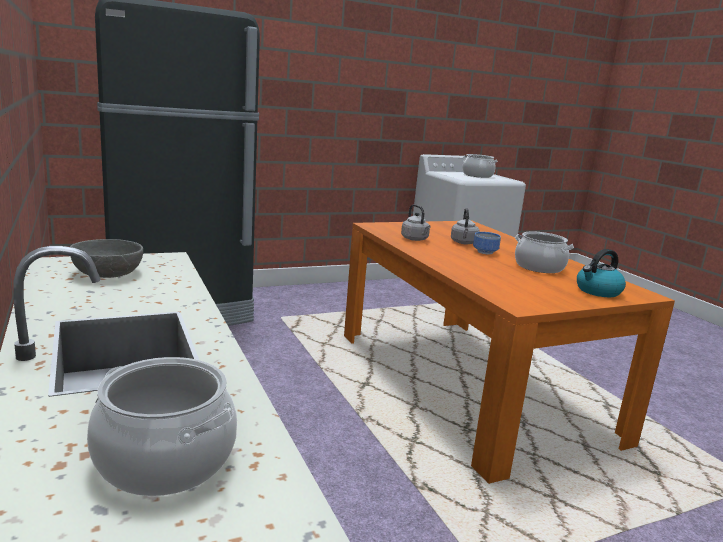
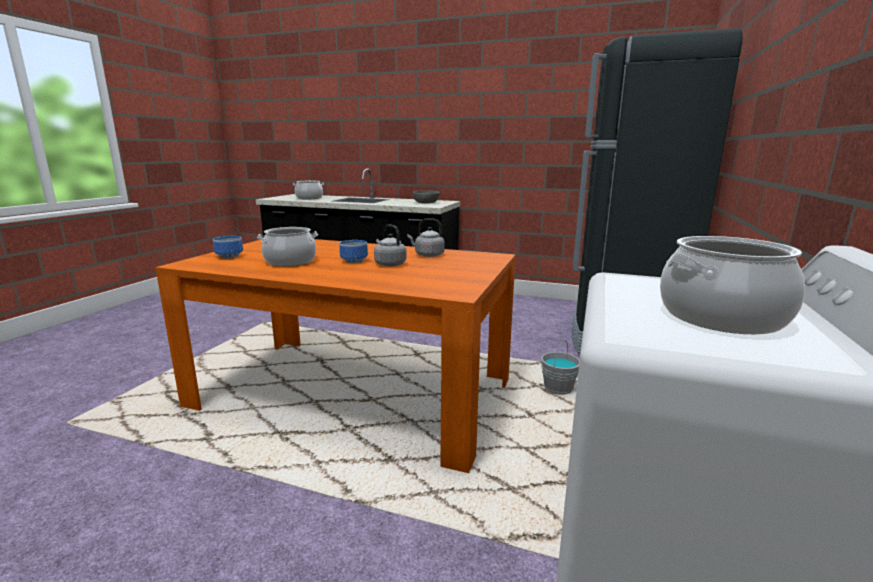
camera: 135 degrees right, 0 degrees up
(328, 320) = (558, 389): none -> grey bucket
(598, 291) = (228, 256): kettle -> bowl

